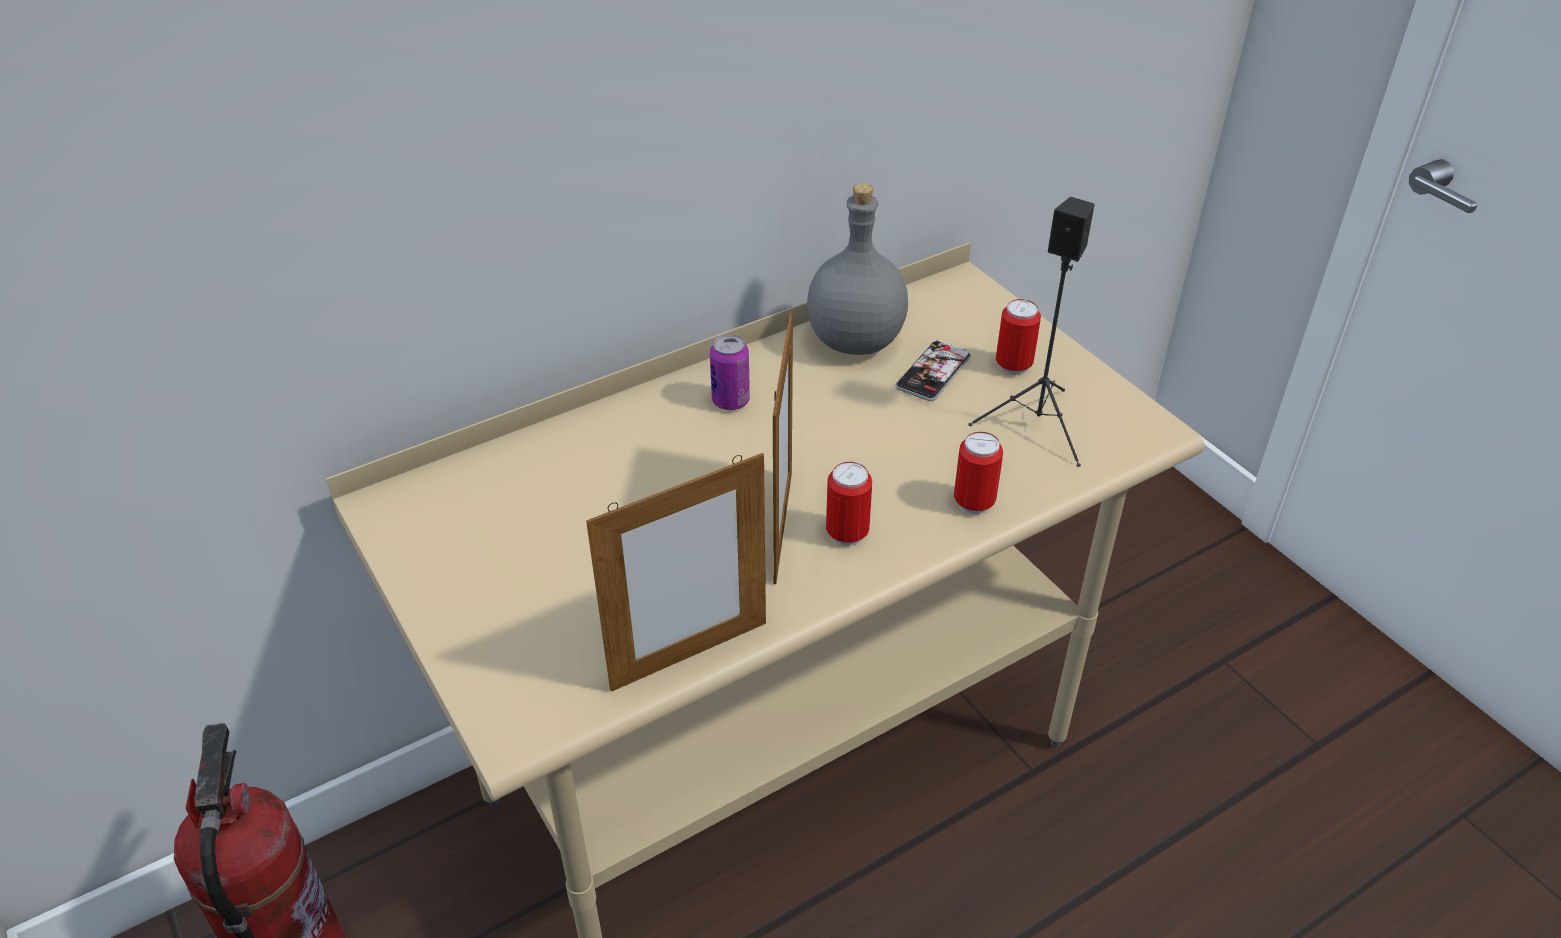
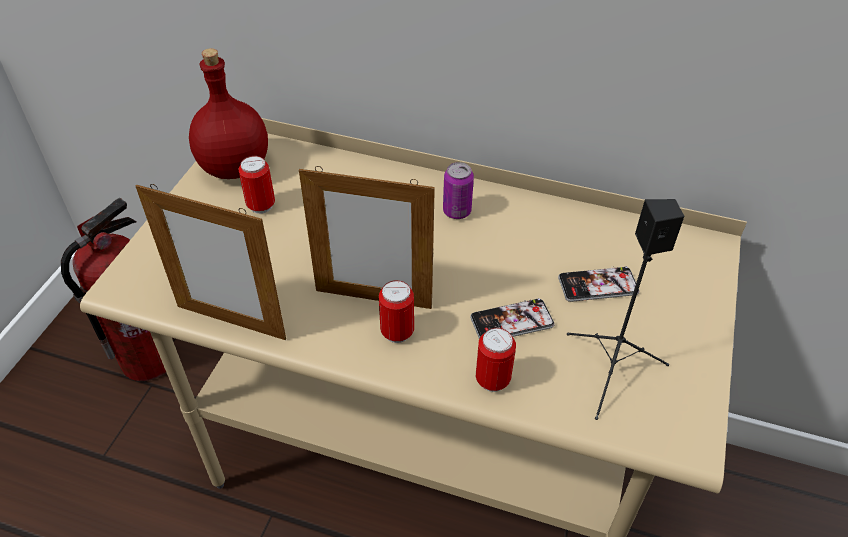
camera: 50 degrees right, 5 degrees up
(428, 528) = (235, 166): none -> red bottle
(782, 526) = (373, 299): picture frame -> picture frame turned 45 degrees clockwise
(856, 340) = (582, 231): grey bottle -> none
(917, 450) = (512, 321): none -> phone
(1013, 366) = (658, 322): can -> can (261, 206)

